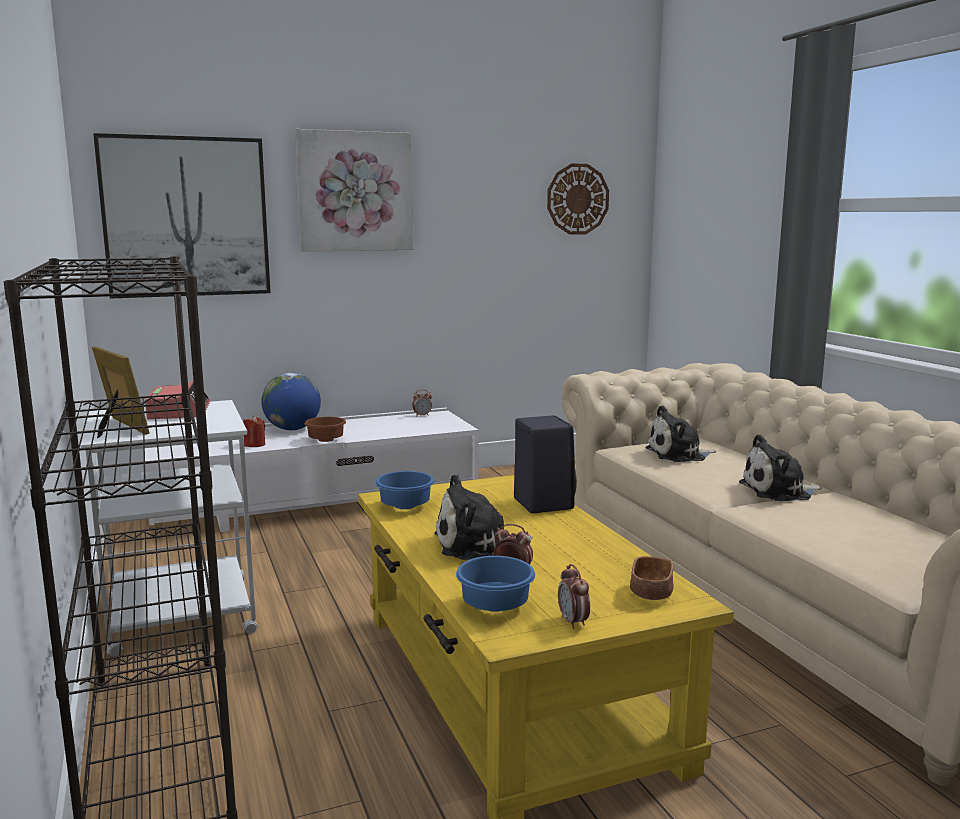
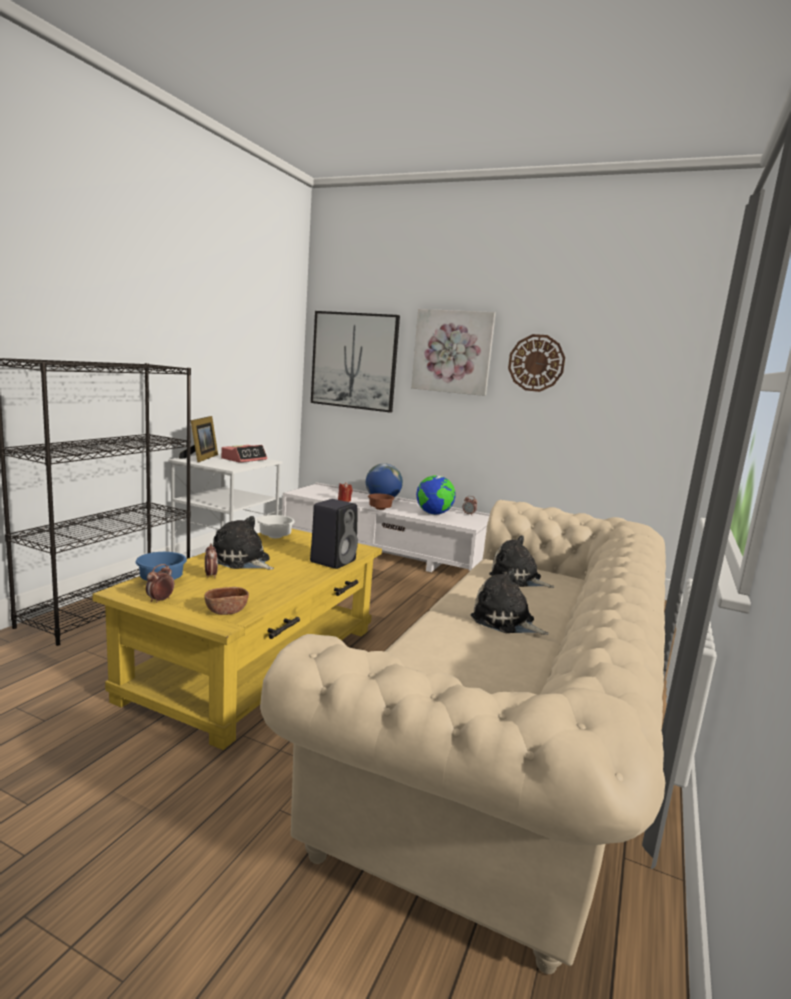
camera: 45 degrees right, 0 degrees up
(392, 426) = (434, 514): none -> globe
(403, 507) = (274, 536): blue bowl -> white bowl
(577, 199) = (635, 370): wall clock -> wall clock (536, 363)

